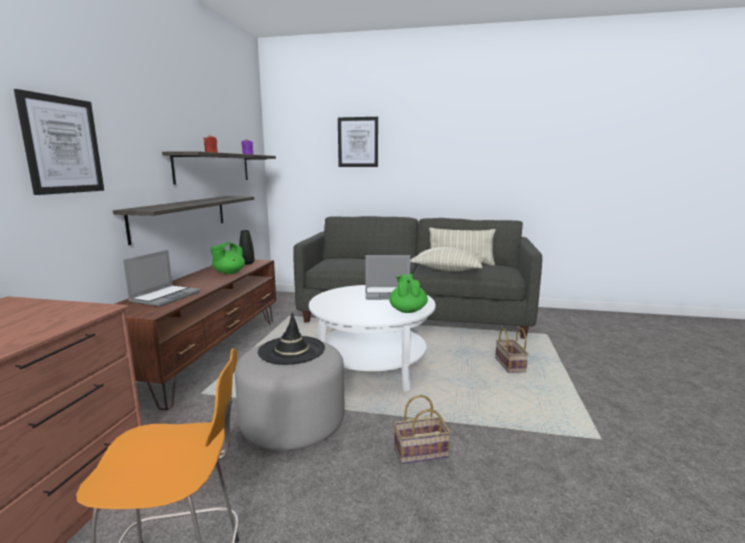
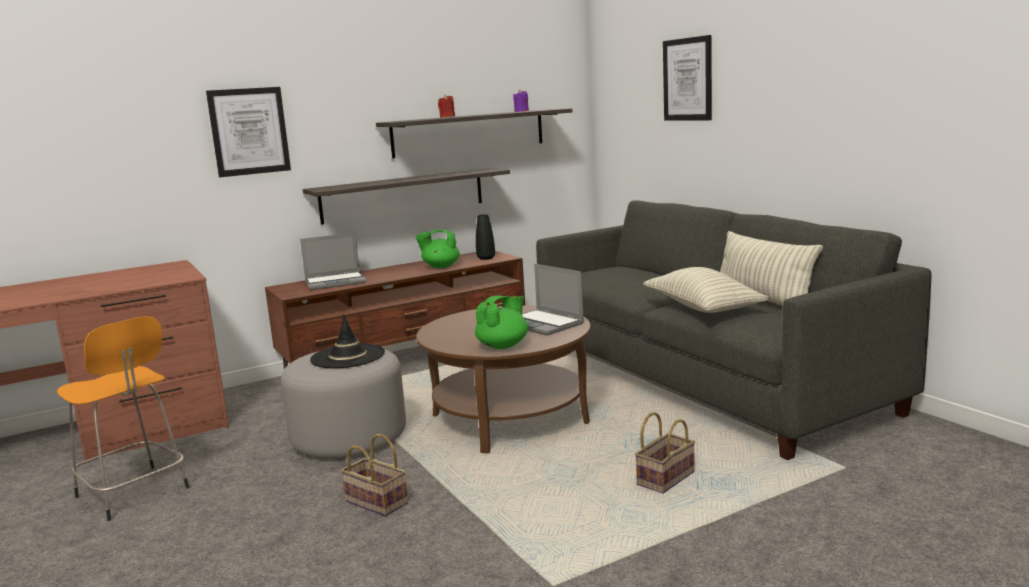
camera: 50 degrees right, 0 degrees up
(372, 366) = (509, 419): white coffee table -> brown coffee table

